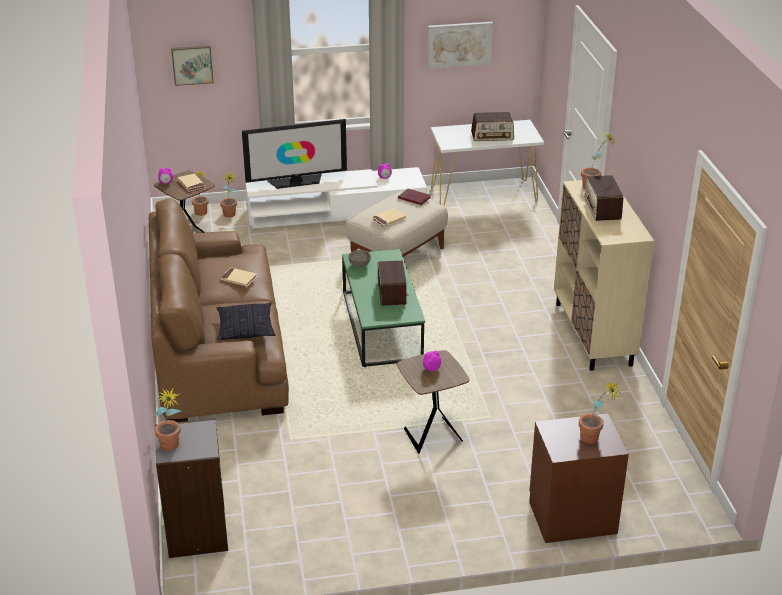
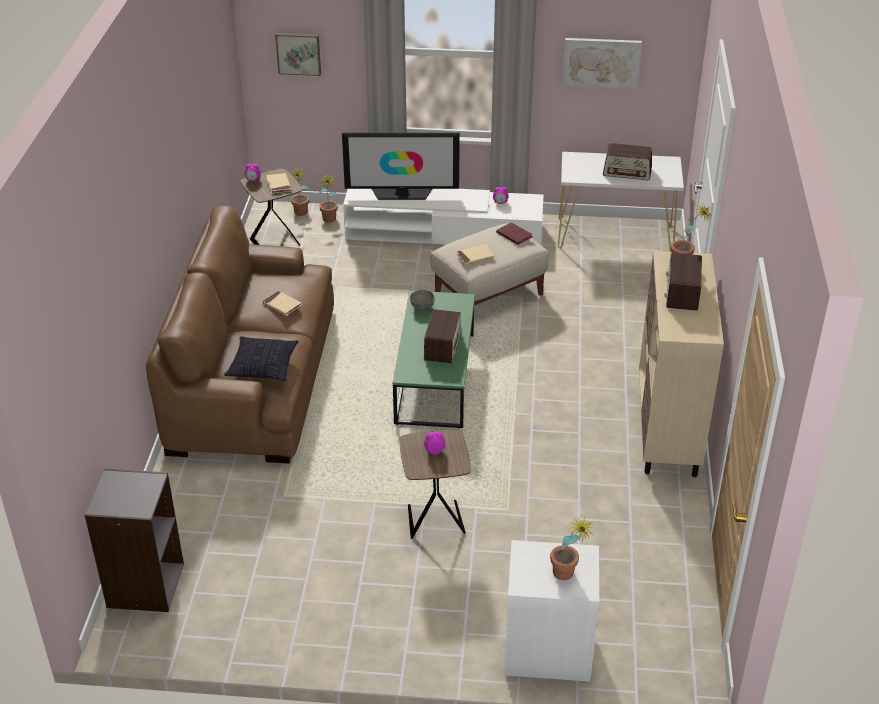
camera: 15 degrees right, 5 degrees up
(171, 448) = (107, 499): potted plant -> none
(572, 516) = (548, 649): brown nightstand -> white nightstand

